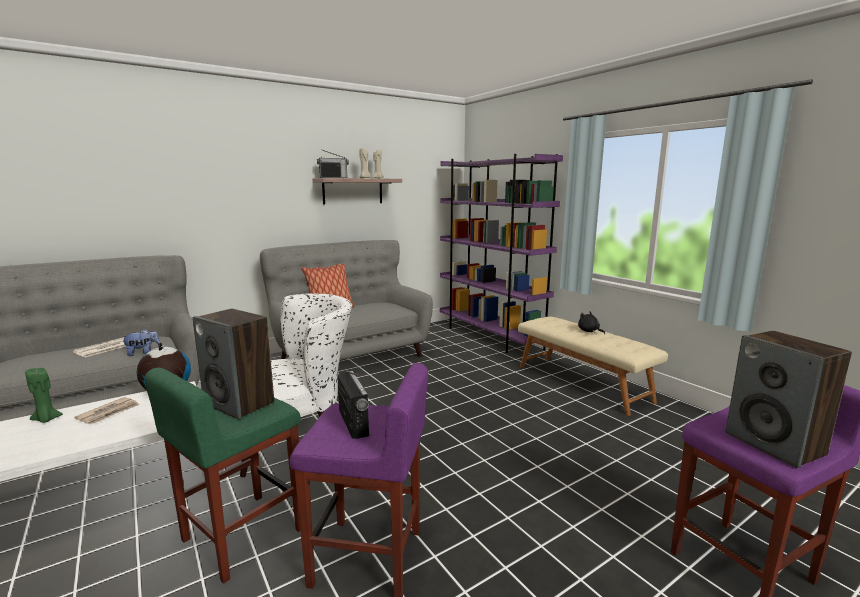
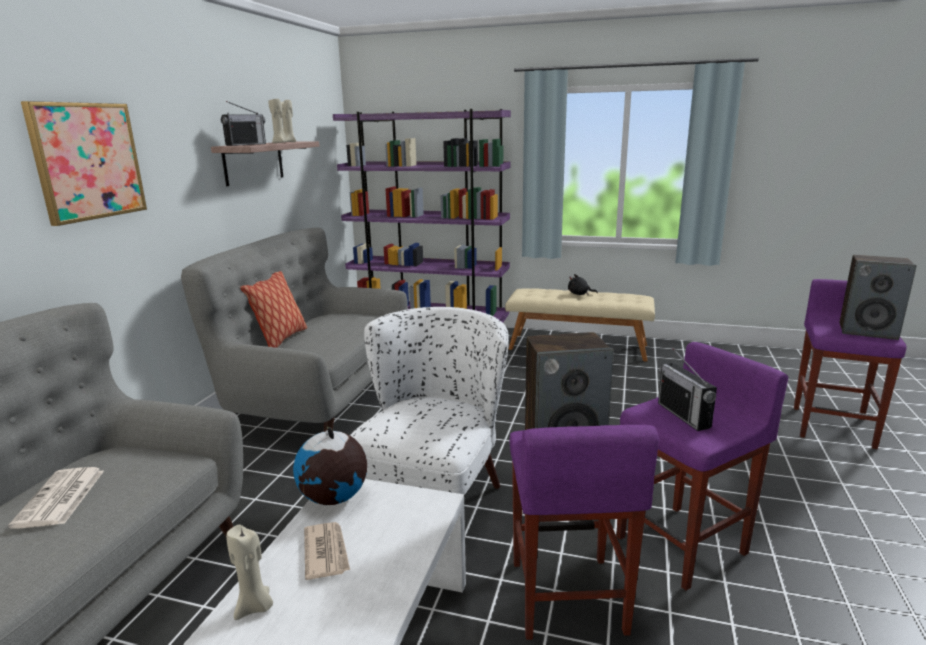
camera: 40 degrees left, 5 degrees up
(46, 419) = (255, 607): green candle -> beige candle
(143, 353) = (161, 476): plush toy -> none
(212, 181) = (87, 161): none -> picture
(241, 535) = (567, 597): green stool -> purple stool
(353, 423) = (683, 415): radio -> radio turned 135 degrees counterclockwise

